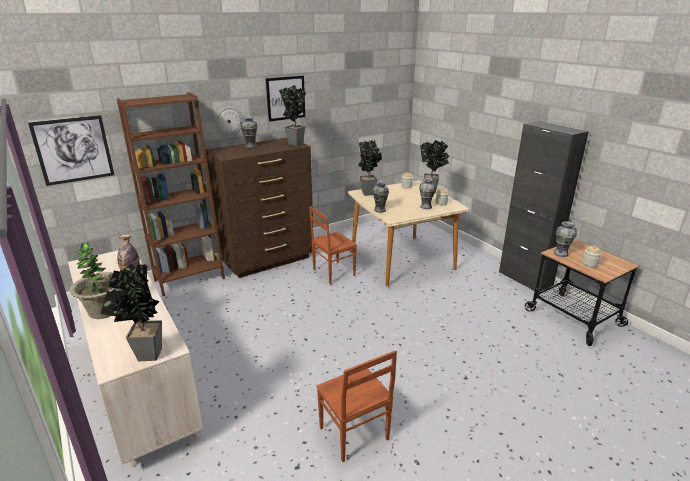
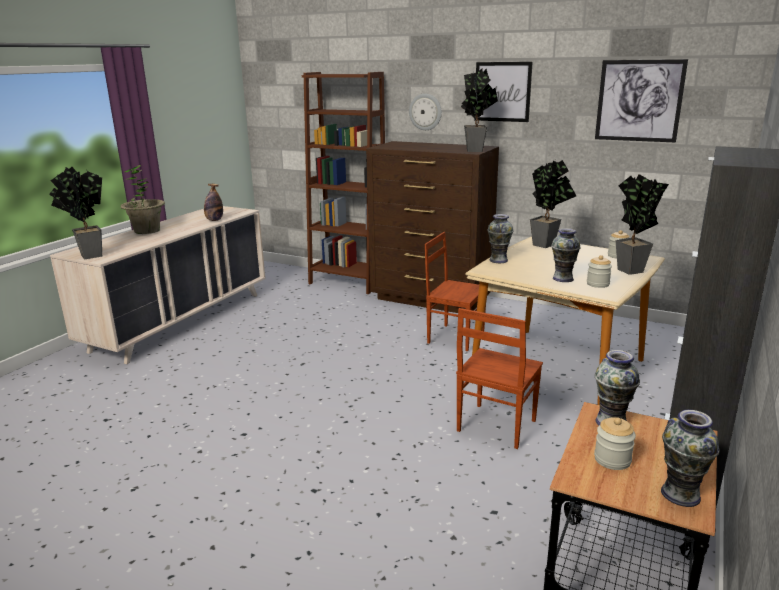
camera: 60 degrees right, 5 degrees down
(73, 150) = (284, 118): picture -> picture (639, 101)
(250, 146) = (431, 145): vase -> vase (680, 494)
(353, 435) = (162, 436): brown chair -> brown chair (495, 426)

